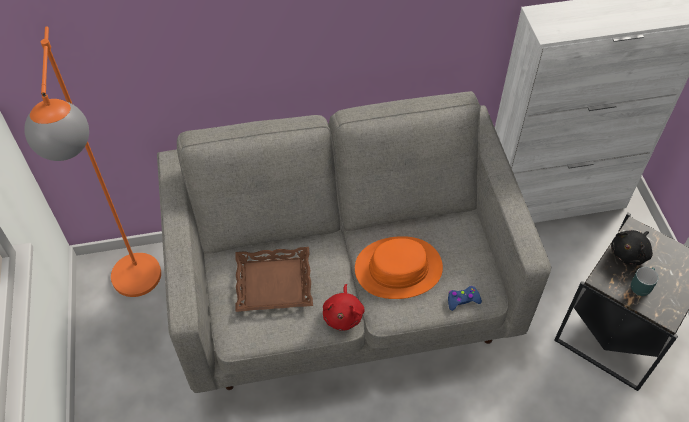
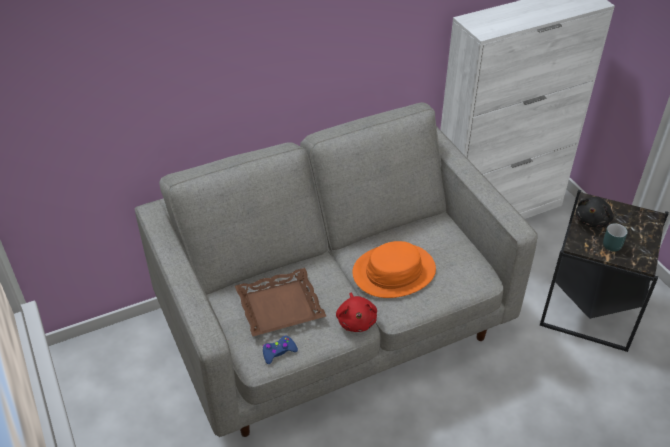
camera: 15 degrees left, 10 degrees down
(137, 291) = (122, 366): orange floor lamp -> none
(462, 300) = (462, 286): blue game controller -> blue game controller (278, 352)

